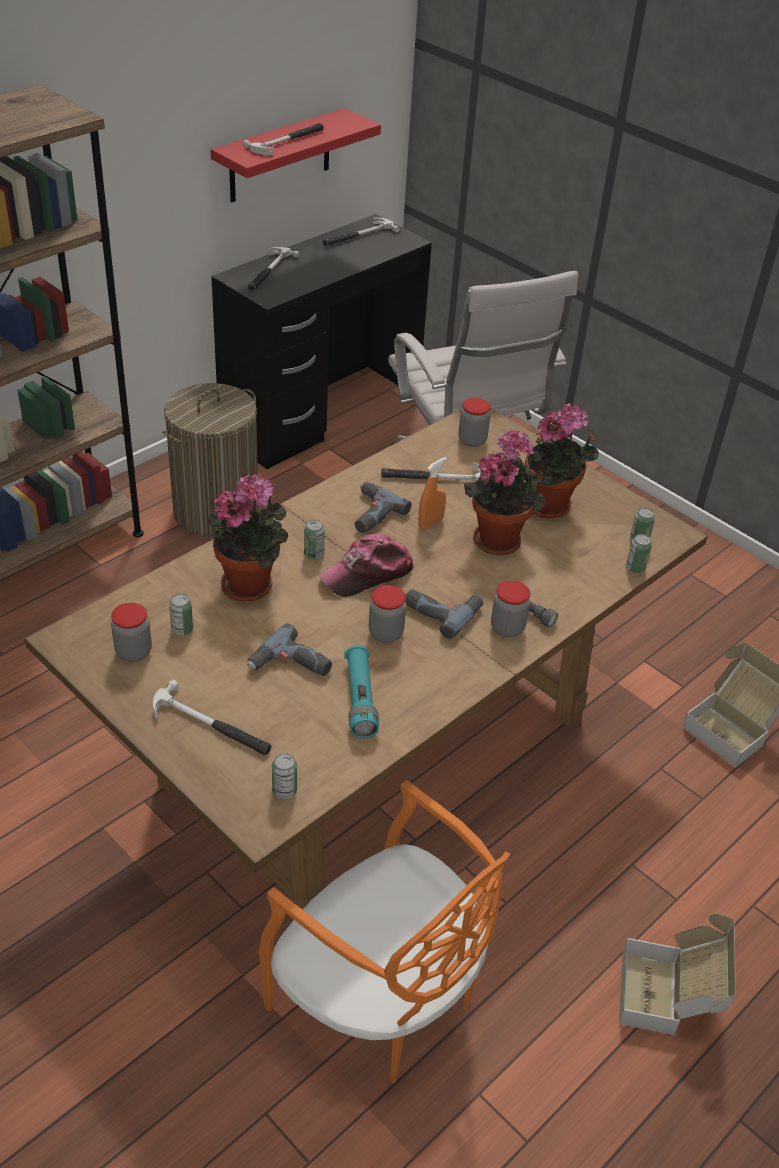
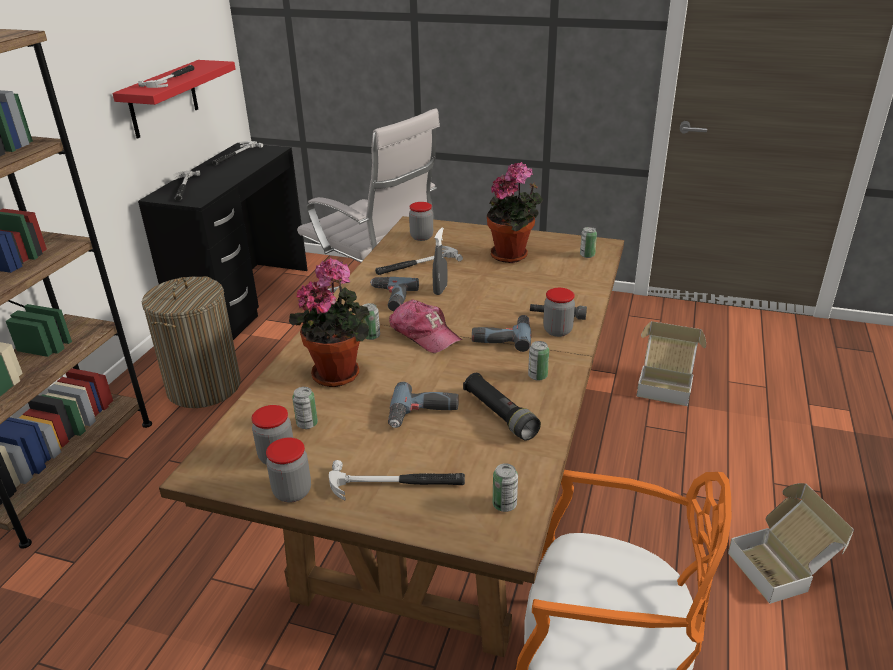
camera: 25 degrees left, 10 degrees down
(360, 700) = (500, 415): turquoise flashlight -> black flashlight
(367, 574) = (424, 334): cap -> cap turned 75 degrees counterclockwise
(385, 633) = (475, 365): jar -> jar (292, 492)
(430, 523) = (440, 290): orange spray bottle -> grey spray bottle
(498, 538) = (496, 283): potted plant -> none
(635, 568) = (601, 269): can -> can (537, 376)

